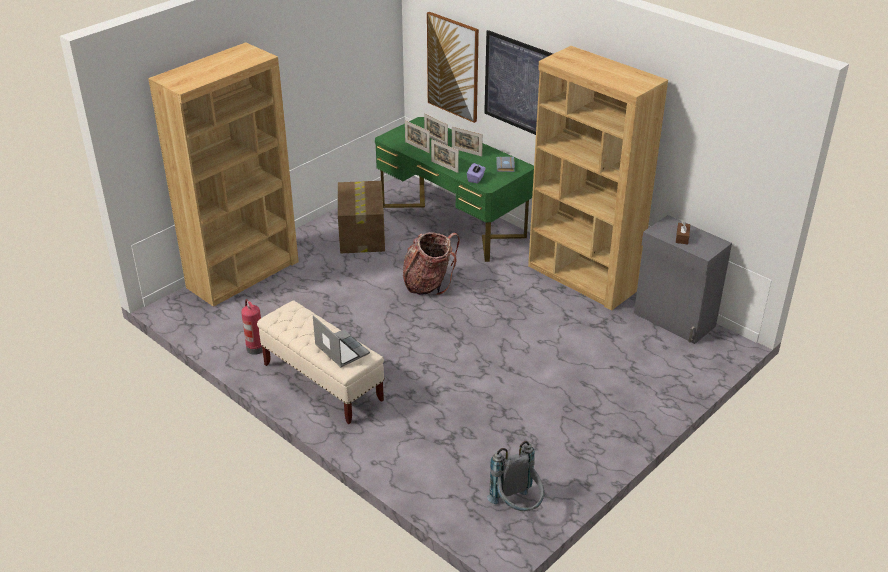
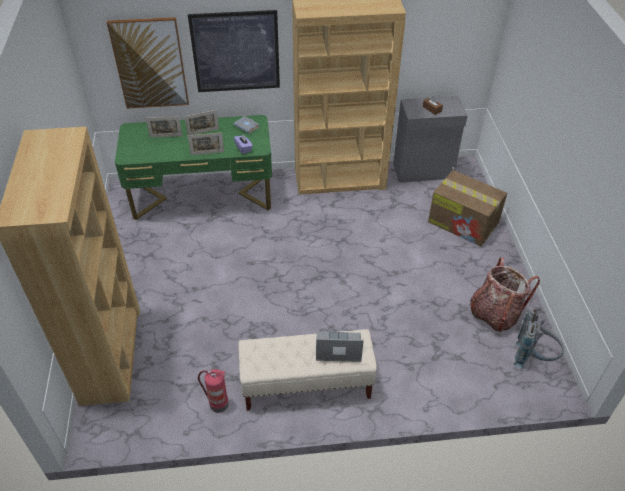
camera: 50 degrees left, 10 degrees up
(362, 235) = (155, 252): cardboard box -> cardboard box (464, 223)
(417, 147) = (161, 150): picture frame -> none
(428, 284) = (259, 253): backpack -> backpack (494, 313)

